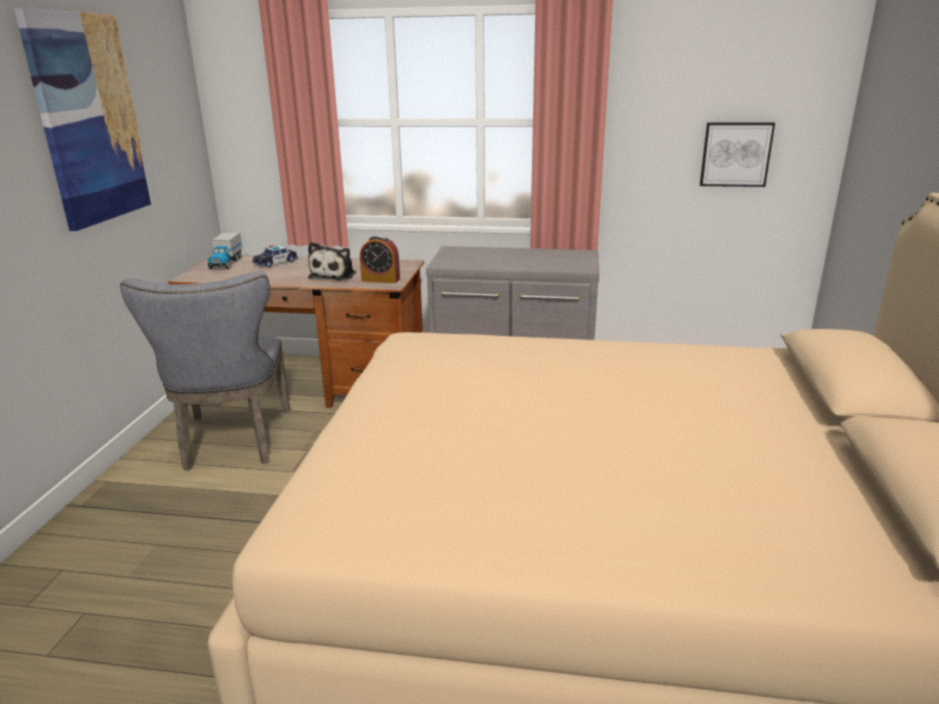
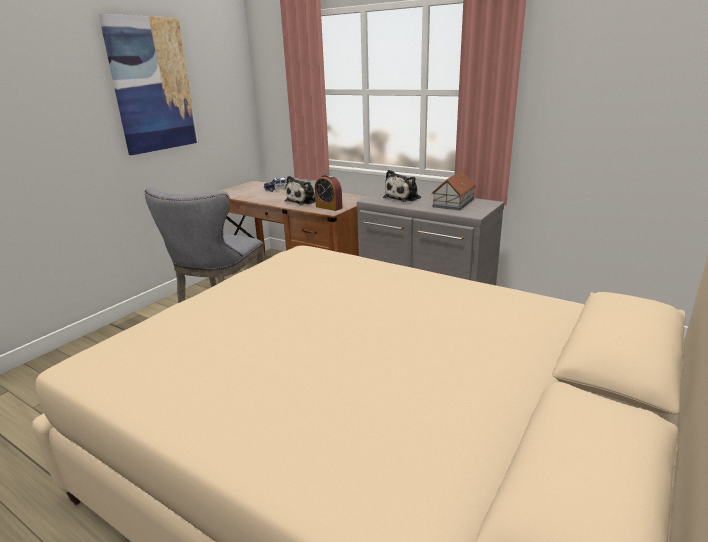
camera: 25 degrees right, 0 degrees up
(226, 263) = (250, 186): toy truck -> none
(480, 257) = (404, 197): none -> plush toy
(545, 257) = (453, 203): none -> toy house
(735, 154) = (643, 124): picture -> none

